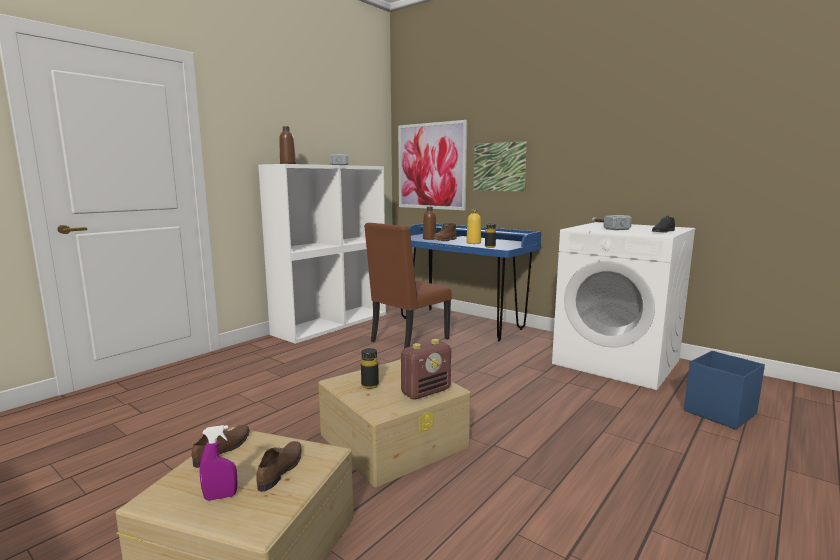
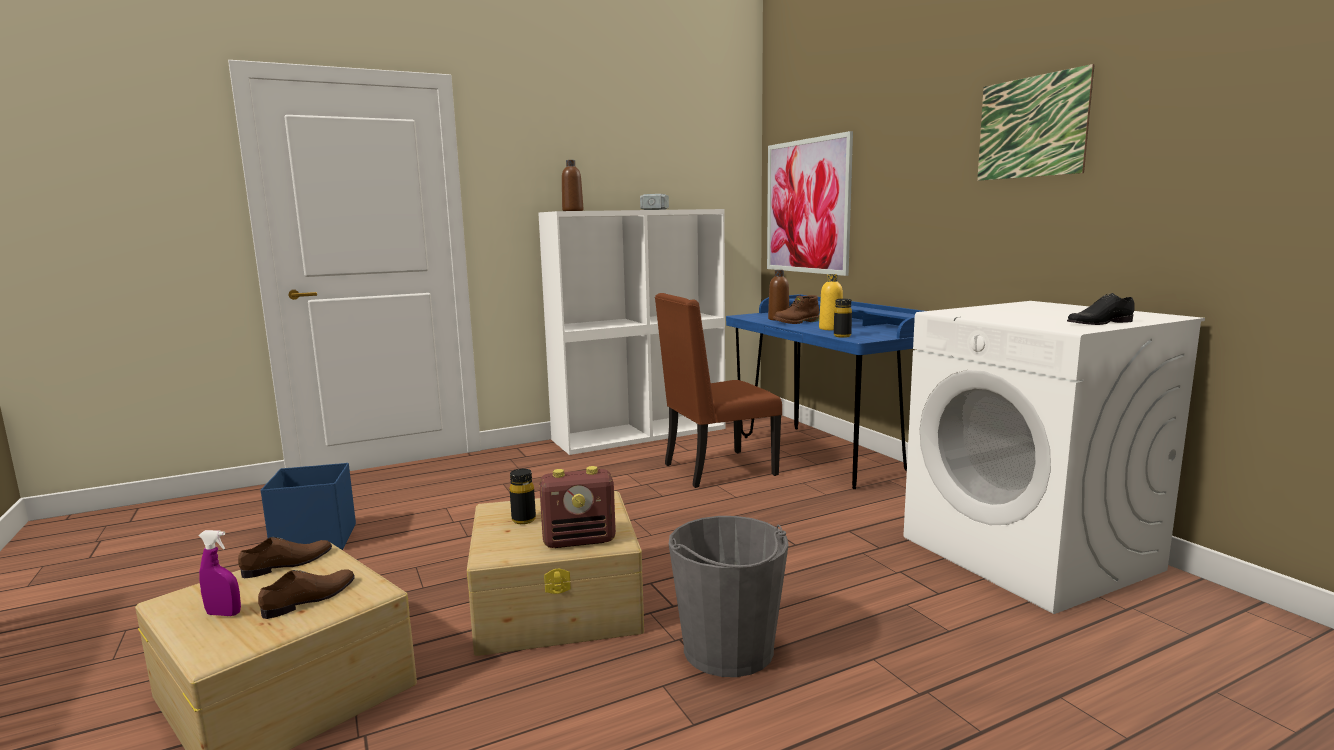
camera: 25 degrees right, 0 degrees up
(499, 167) = (894, 205): picture -> picture (1031, 127)
(527, 444) = (728, 650): none -> grey bucket
(607, 228) = (1011, 312): hammer -> none
(719, 413) = (1141, 679): blue storage box -> blue storage box (314, 540)

